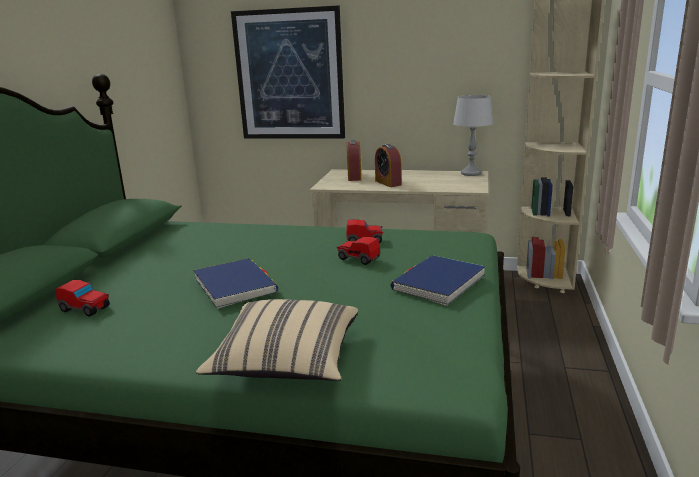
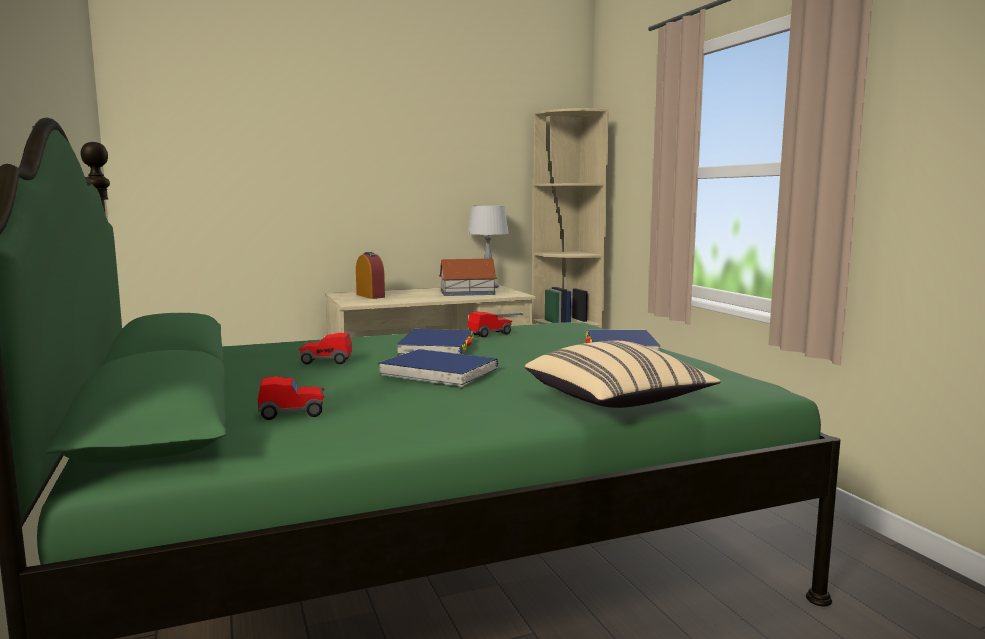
camera: 35 degrees left, 10 degrees down
(289, 75) = (270, 178): picture -> none
(293, 252) = (436, 347): none -> blue book
(358, 259) = (514, 344): toy car -> toy car (326, 361)
(388, 183) = (420, 297): alarm clock -> none
(436, 181) = (468, 293): none -> toy house

